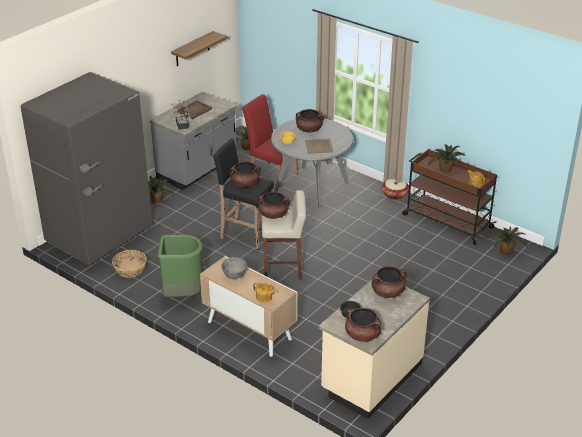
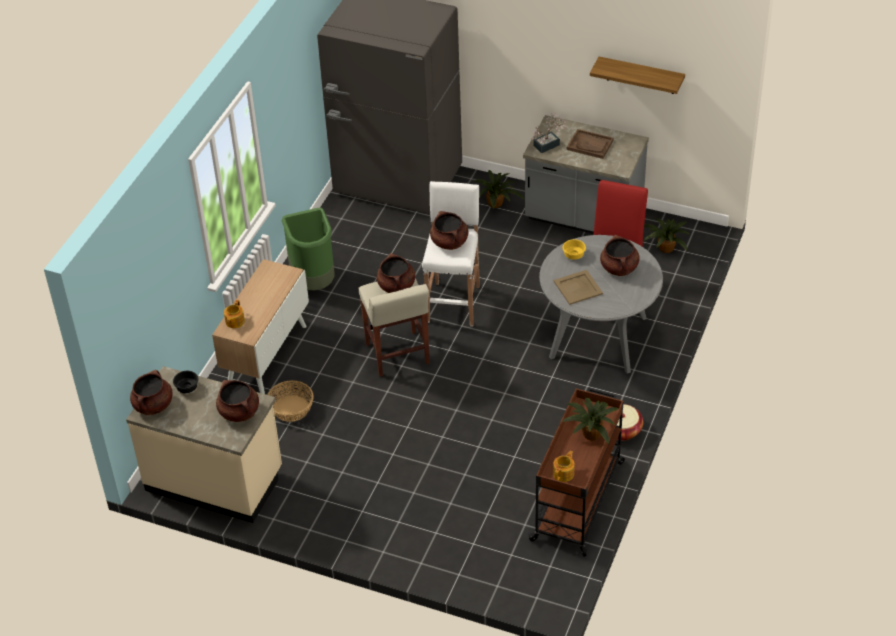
camera: 75 degrees right, 10 degrees up
(130, 269) = (344, 226): basket -> basket (291, 408)
(234, 276) = (267, 287): grey bowl -> none
(245, 235) = (454, 302): black stool -> white stool
(505, 250) = (531, 578): potted plant -> none

